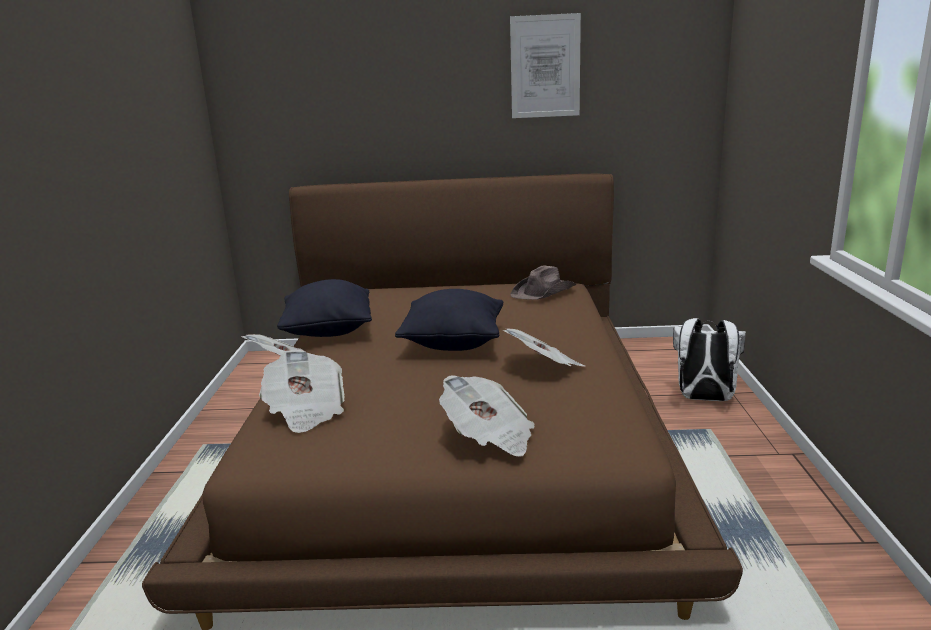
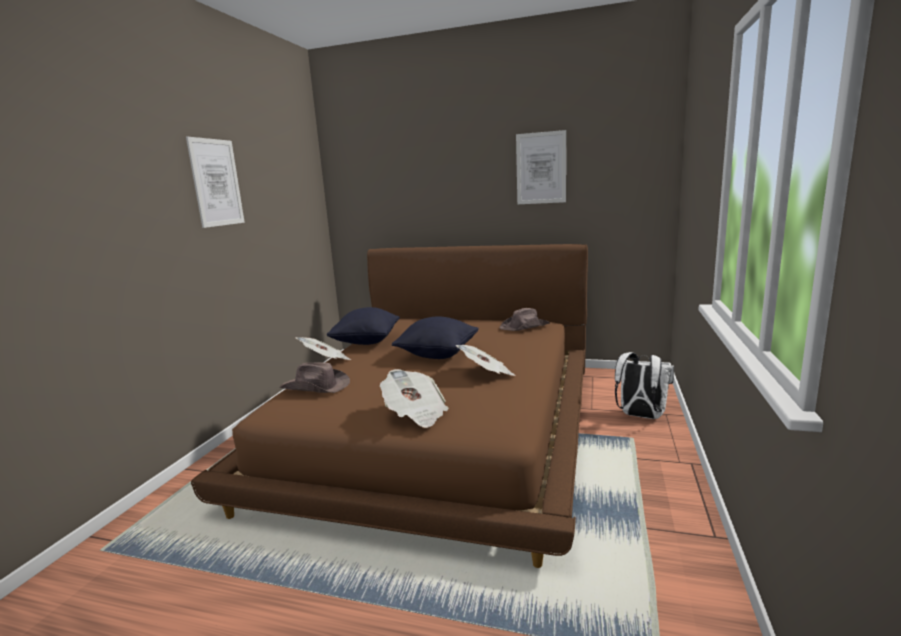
camera: 15 degrees right, 5 degrees down
(75, 90) = (216, 182): none -> picture
(305, 411) = (316, 387): newspaper -> brown hat

